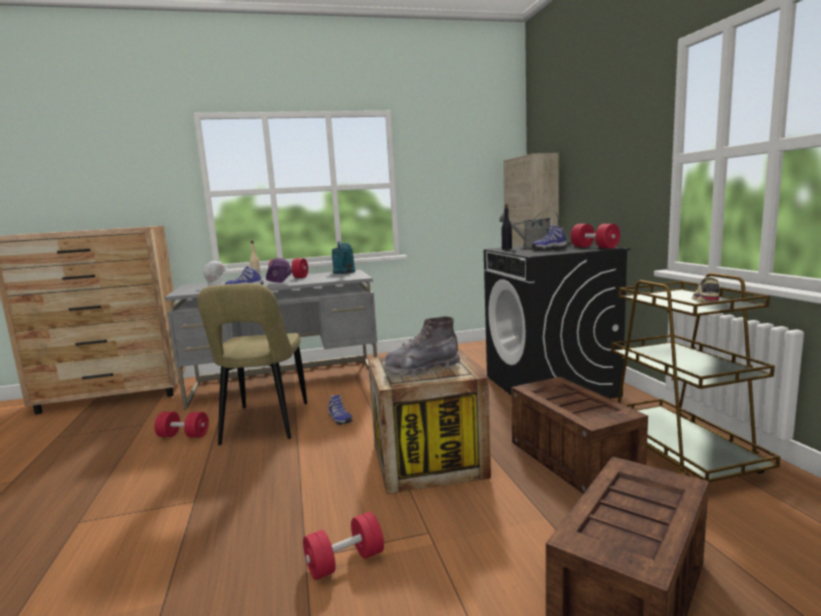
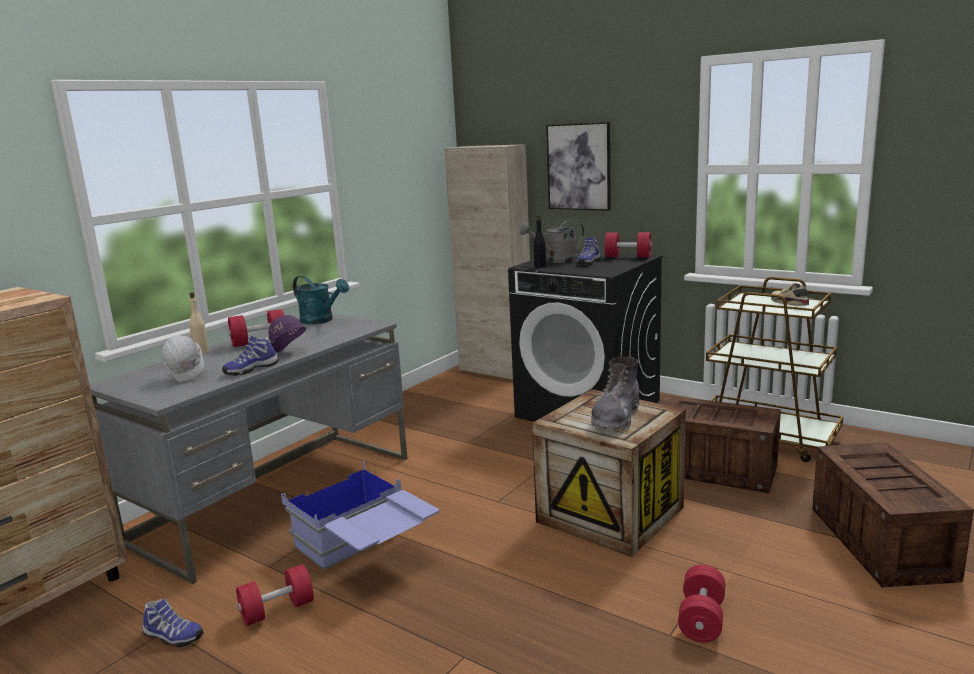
camera: 40 degrees left, 5 degrees up
(264, 425) = (366, 554): beige chair -> blue storage box
(339, 419) = (445, 513): shoe -> shoe (172, 637)
(590, 168) = (579, 166): none -> picture

